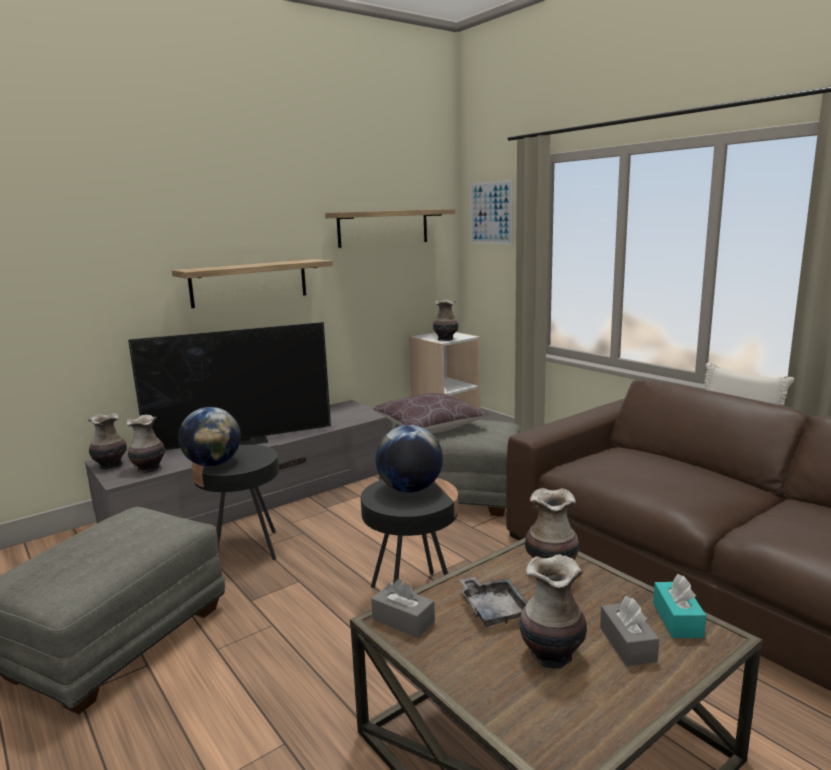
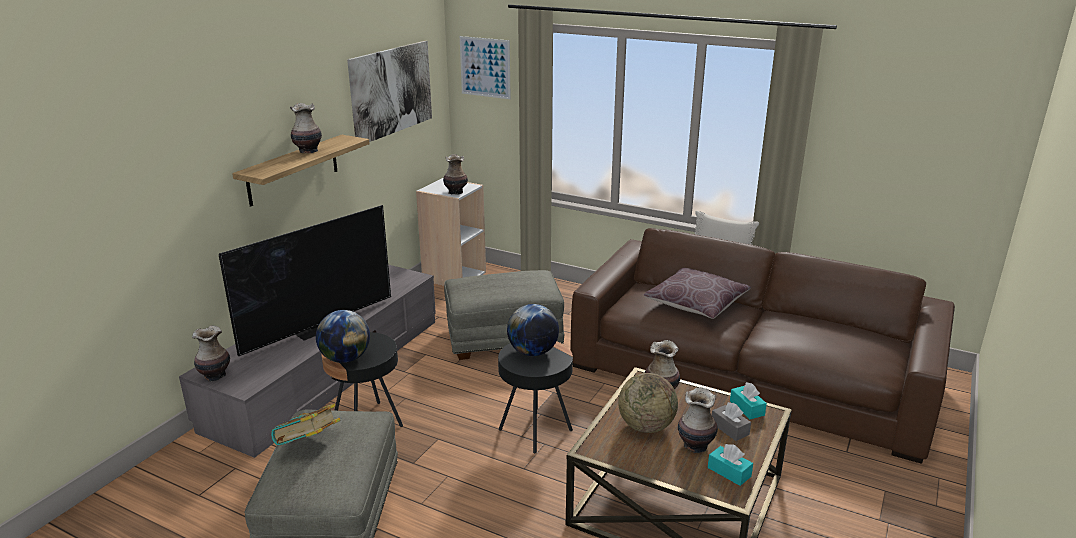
camera: 25 degrees left, 10 degrees up
(92, 538) = (308, 445): none -> book
(148, 469) = (260, 372): vase -> vase (308, 151)
(383, 228) = (392, 91): shelf -> picture
(403, 620) = (600, 447): grey tissue box -> none
(429, 426) = (483, 285): brown pillow -> brown pillow (696, 304)
(493, 609) = (646, 426): grey tray -> globe
(579, 715) = (729, 472): none -> turquoise tissue box

